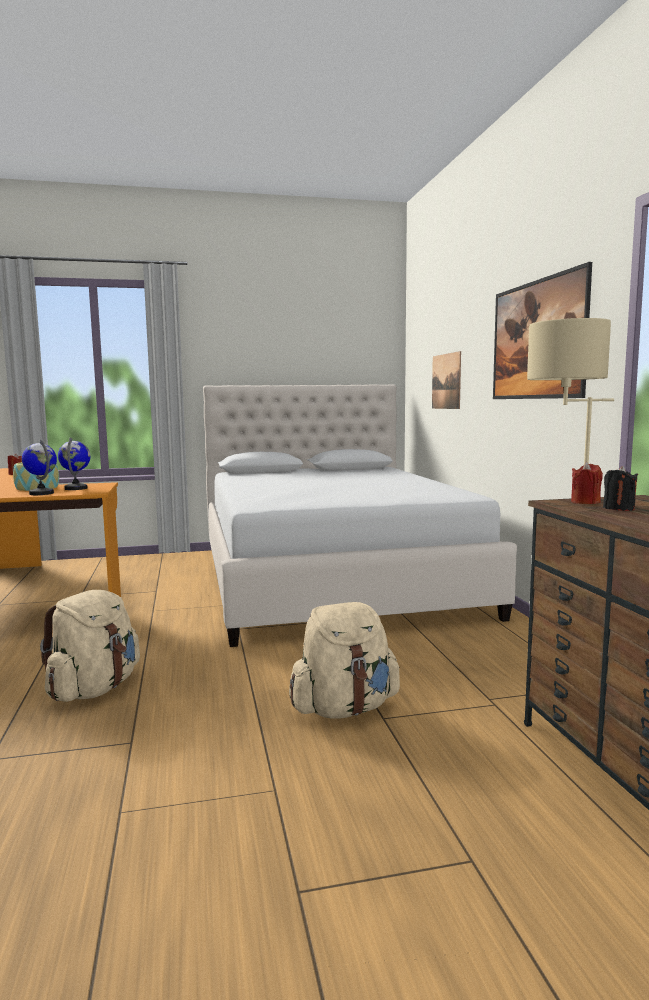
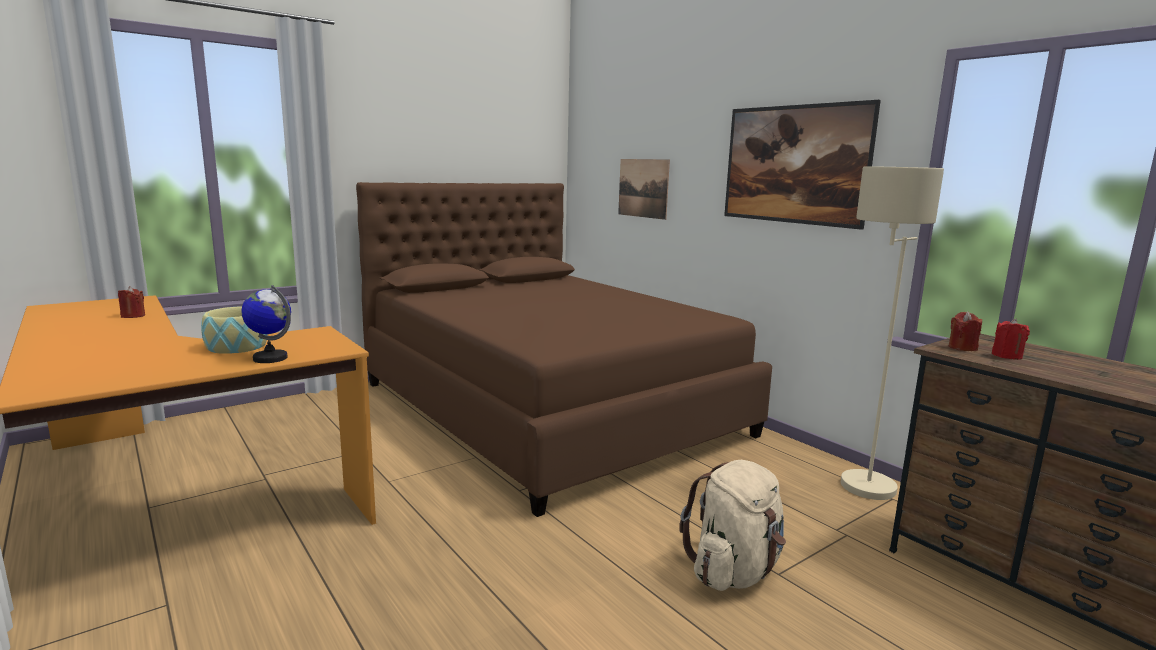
camera: 25 degrees left, 5 degrees up
(76, 488) = (300, 343): globe -> none
(95, 689) = (443, 612): beige backpack -> none
(332, 579) = (549, 408): white bed -> brown bed
(618, 508) = (1006, 356): black candle -> red candle

